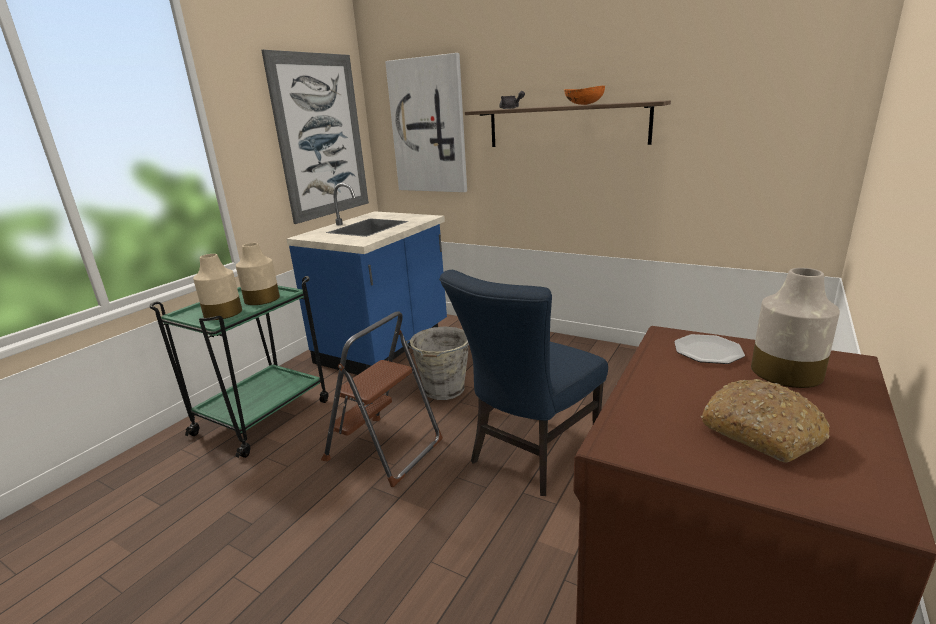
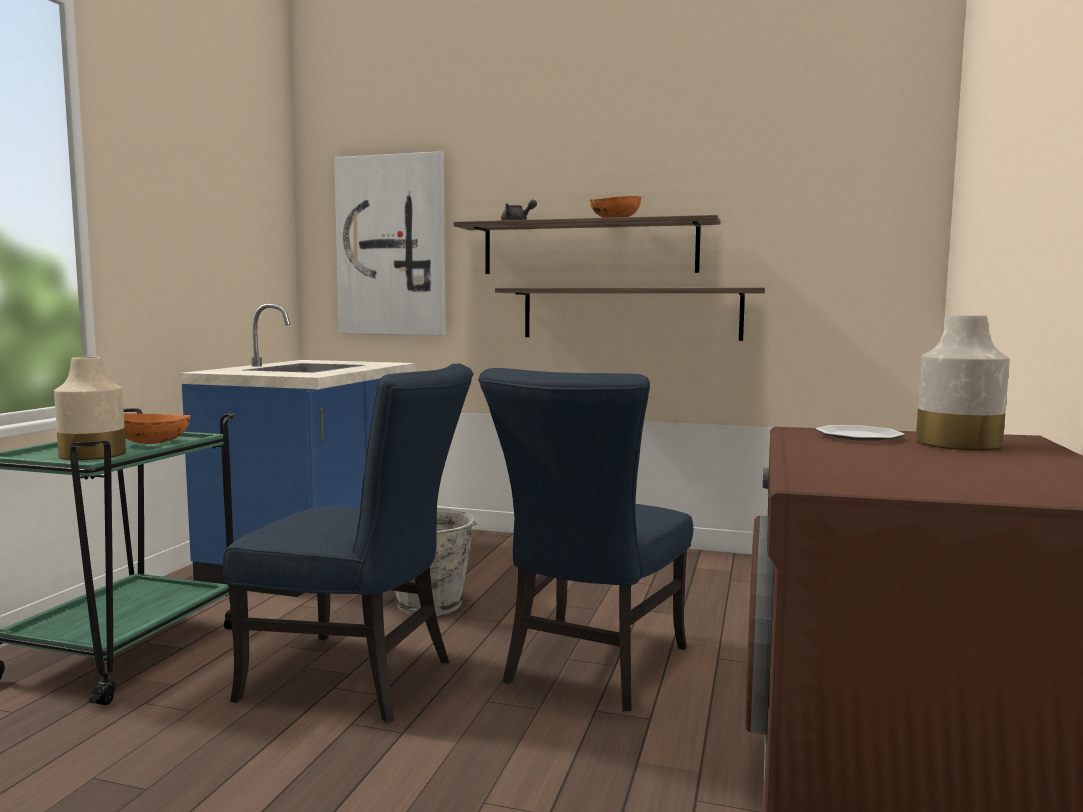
camera: 15 degrees left, 15 degrees down
(262, 299) = (154, 443): beige vase -> orange bowl
(321, 137) = (234, 244): picture -> none
(386, 450) = (361, 679): brown step ladder -> blue chair
(597, 177) = (630, 313): none -> shelf
(763, 432) = (971, 471): bread -> none

